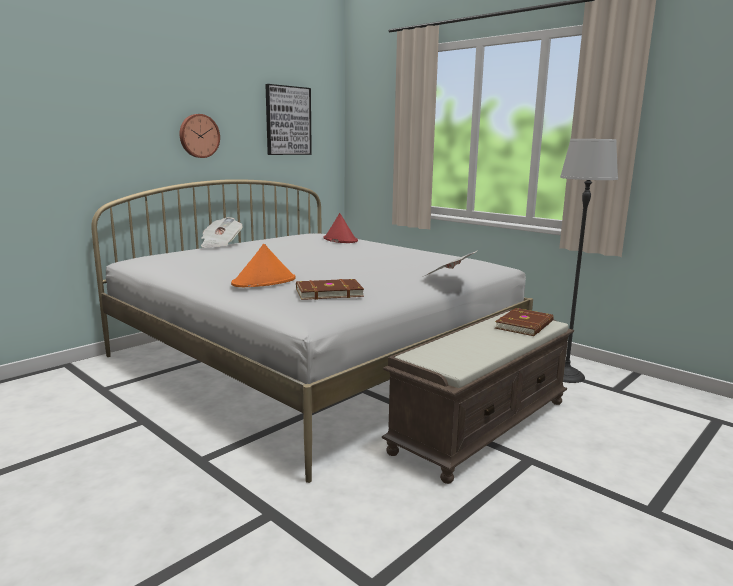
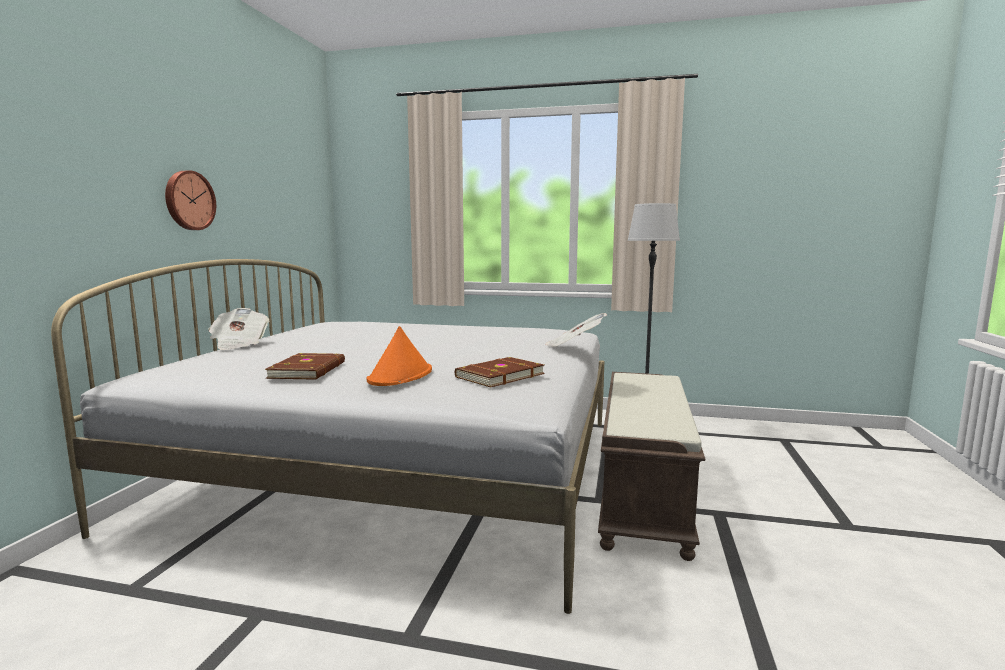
camera: 30 degrees left, 5 degrees down
(288, 120) = (282, 188): picture -> none
(340, 240) = (380, 324): red hat -> none
(525, 325) = (652, 382): brown book -> brown book (309, 370)

